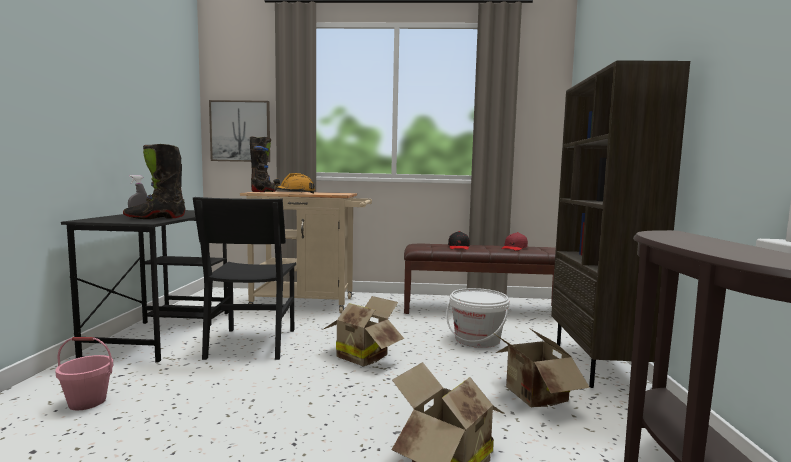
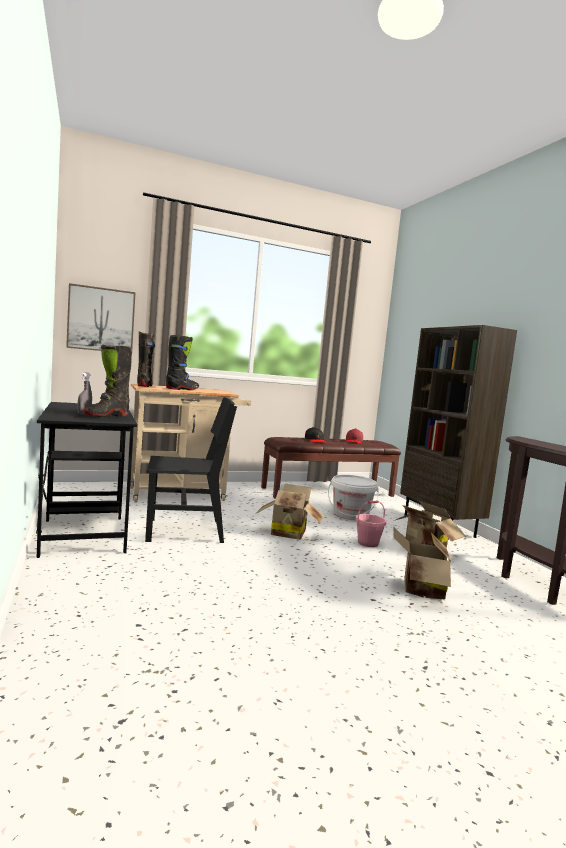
camera: 25 degrees left, 0 degrees up
(88, 402) = (118, 588): pink bucket -> pink bucket (368, 543)
(252, 343) = (185, 530): black chair -> black chair turned 75 degrees counterclockwise
(295, 193) = (182, 389): orange hard hat -> black boot

